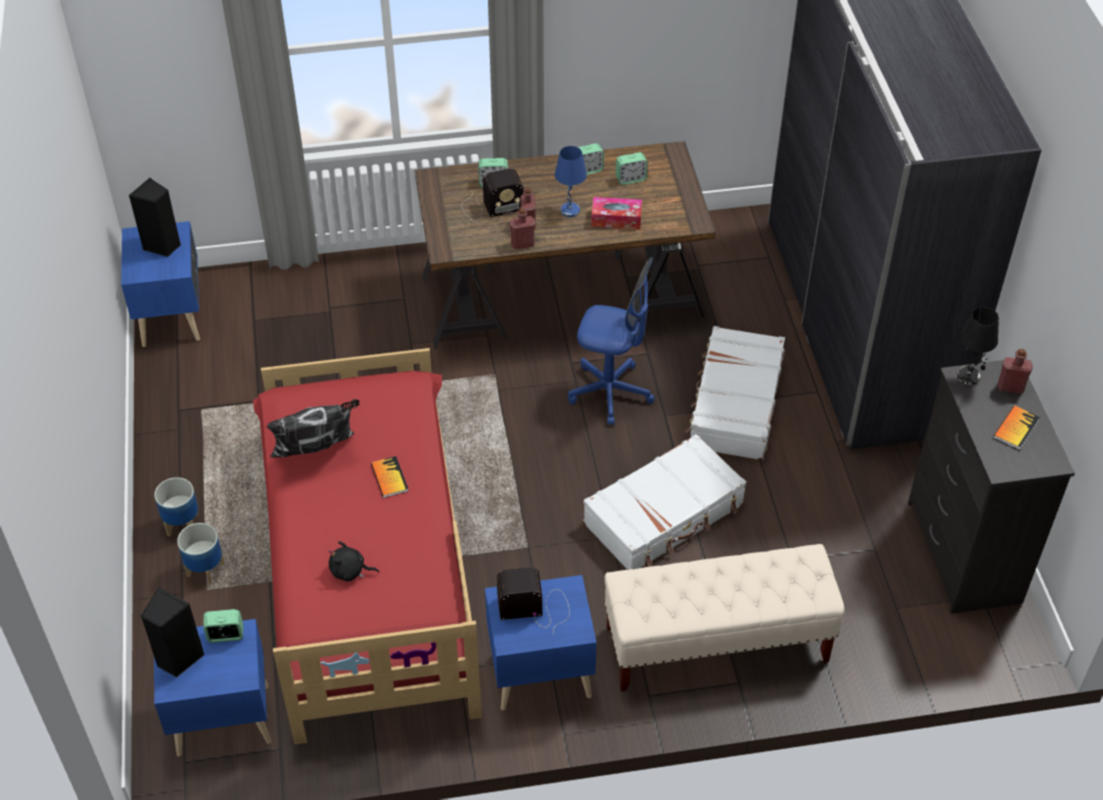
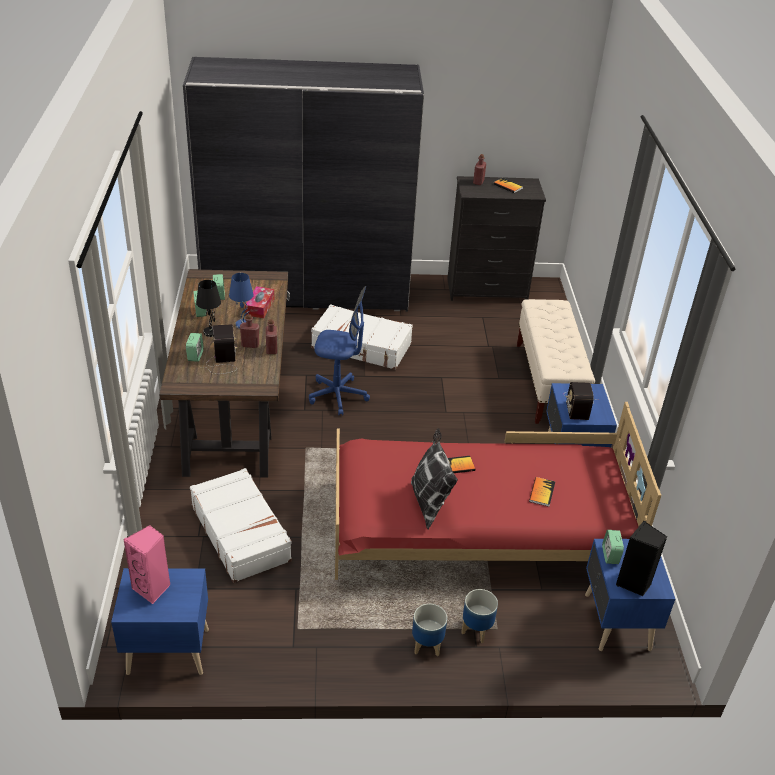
camera: 85 degrees left, 10 degrees down
(163, 246) = (153, 588): black speaker -> pink speaker
(350, 571) = (542, 492): black plush toy -> book
(610, 392) = (338, 396): blue office chair -> blue office chair turned 75 degrees clockwise
(664, 515) = (448, 388): white suitcase -> white suitcase (241, 533)
(969, 376) = (468, 191): black table lamp -> black table lamp (210, 332)

